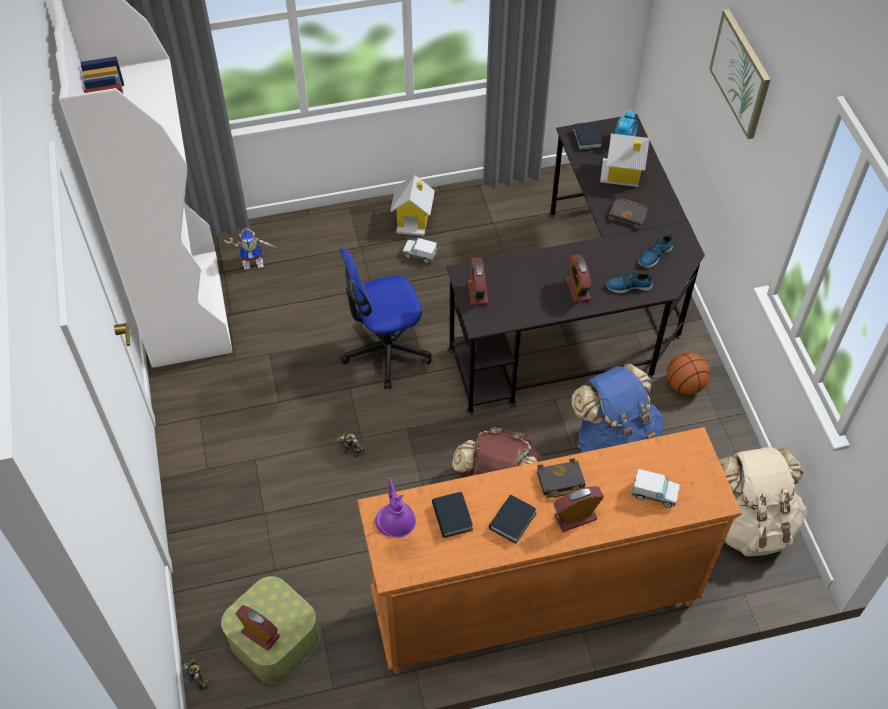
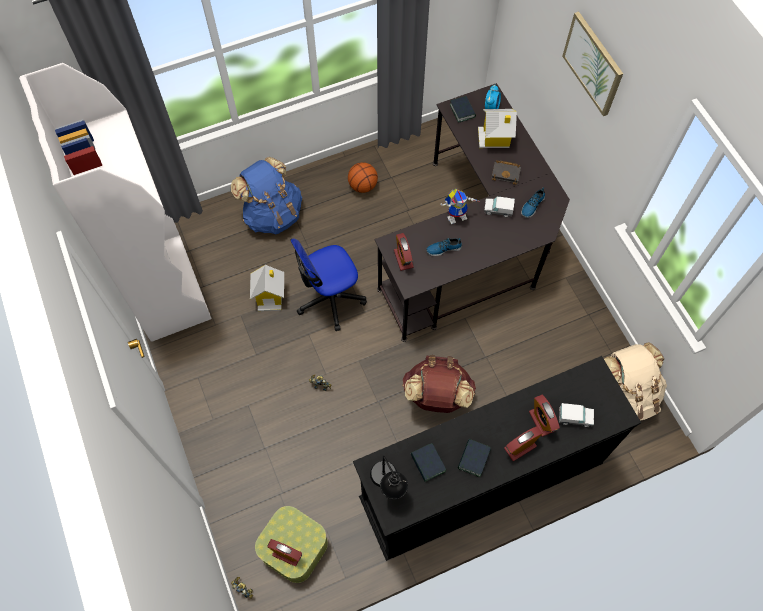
camera: 10 degrees left, 10 degrees up
(254, 262) = (212, 238): toy robot -> toy robot (457, 215)
(396, 534) = (389, 484): purple table lamp -> black table lamp
(413, 220) = (329, 184): toy house -> toy house (270, 296)
(420, 254) = (340, 213): toy truck -> toy truck (498, 210)
(533, 602) = (479, 484): orange dresser -> black dresser
(559, 482) = (503, 420): black book -> none
(577, 289) = (479, 244): alarm clock -> alarm clock (542, 421)
(614, 443) = (516, 347): blue backpack -> blue backpack (272, 214)
(628, 285) = (517, 235): shoe -> shoe (443, 248)
(684, 385) = (559, 291): basketball -> basketball (363, 186)

